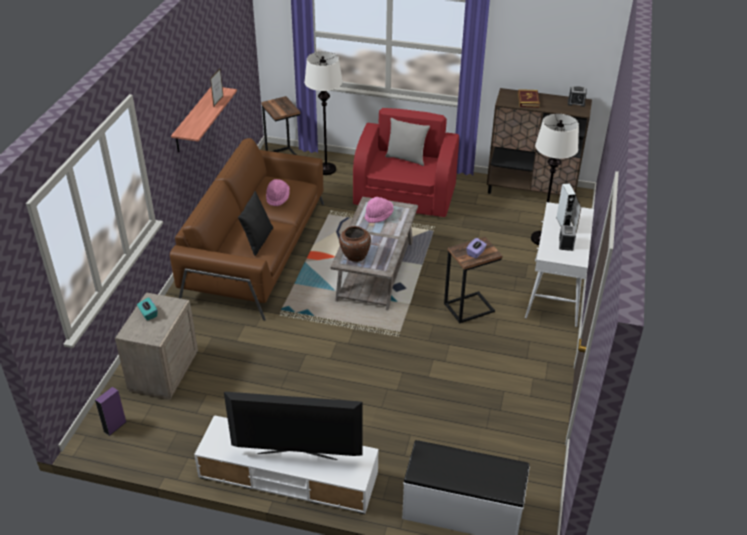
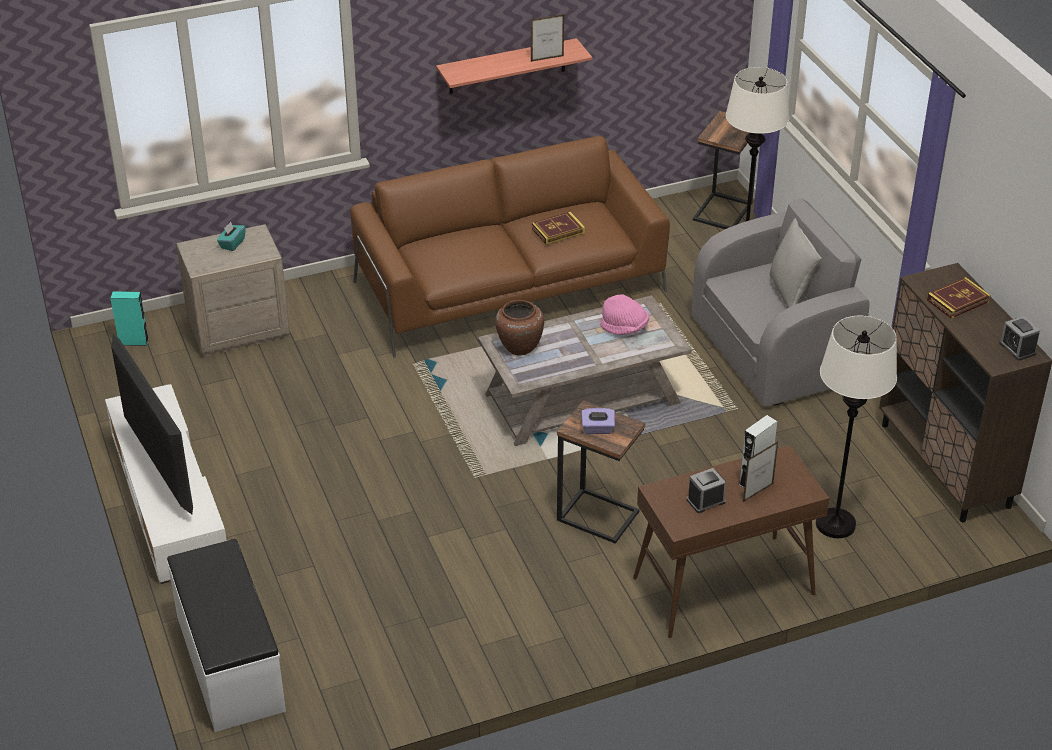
camera: 55 degrees right, 0 degrees up
(115, 426) = (133, 342): purple speaker -> turquoise speaker
(257, 241) = (460, 258): black pillow -> none
(277, 198) = (558, 231): pink hat -> book
(405, 196) = (774, 351): red armchair -> grey armchair
(555, 293) = (723, 587): white console table -> brown console table

